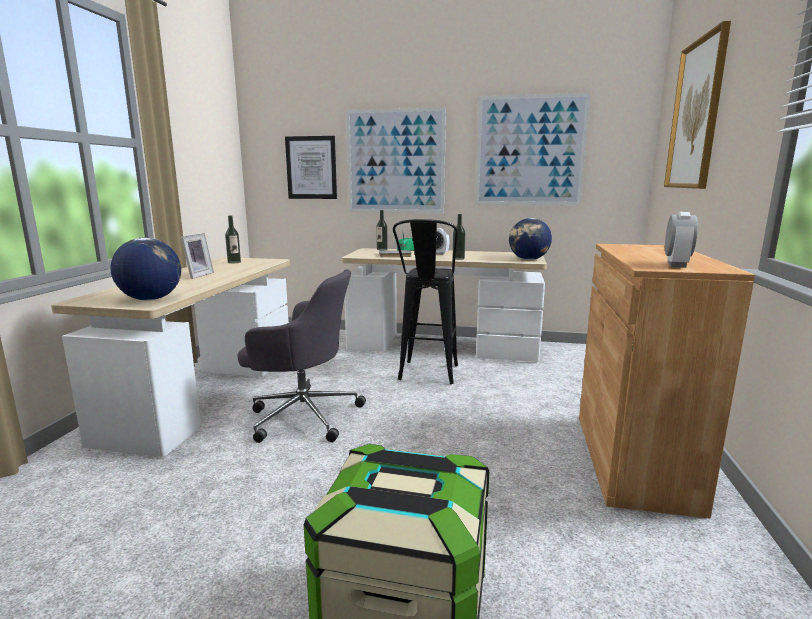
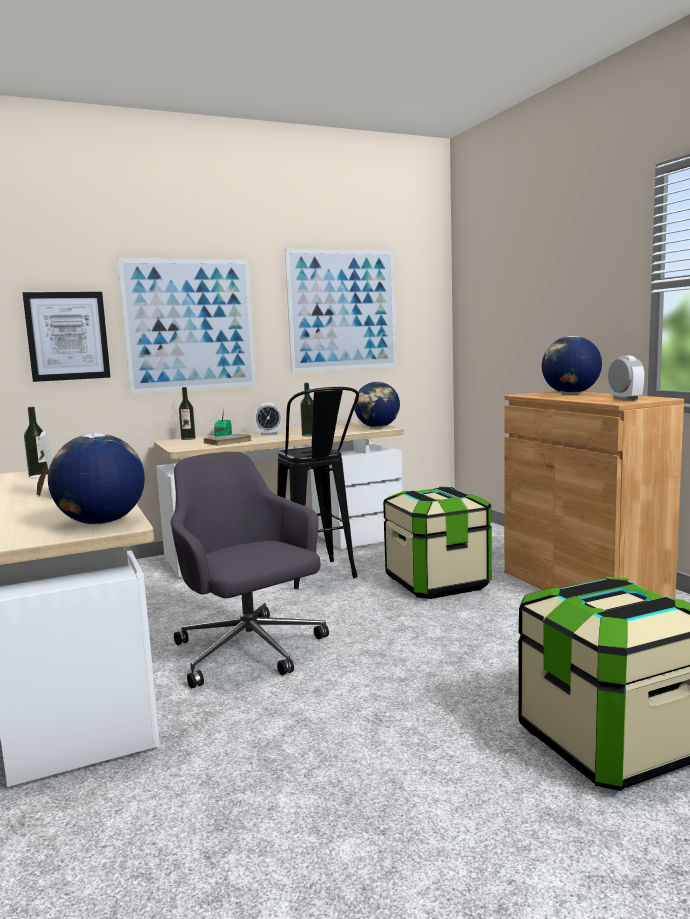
camera: 35 degrees left, 5 degrees down
(302, 415) = (250, 651): grey office chair -> grey office chair turned 105 degrees counterclockwise
(505, 408) = (437, 583): none -> storage box
(662, 250) = (570, 393): none -> globe
(696, 115) = (521, 276): picture -> none

